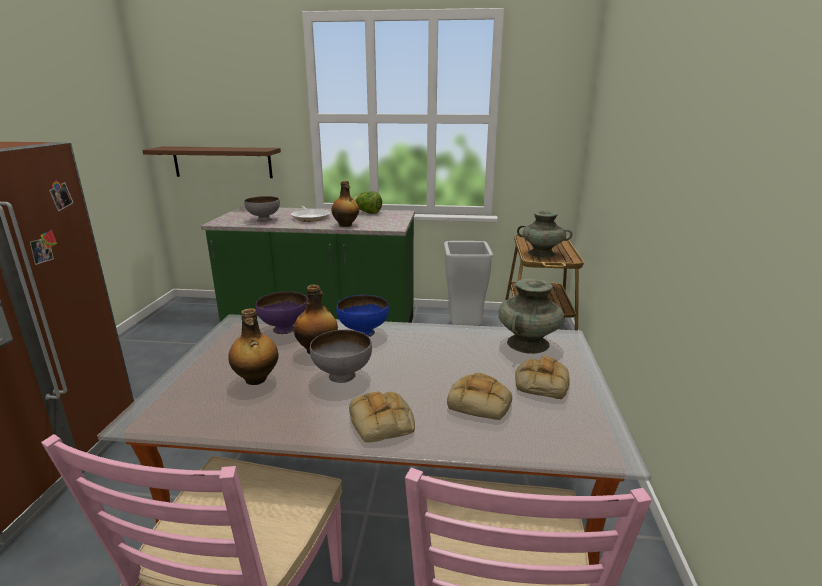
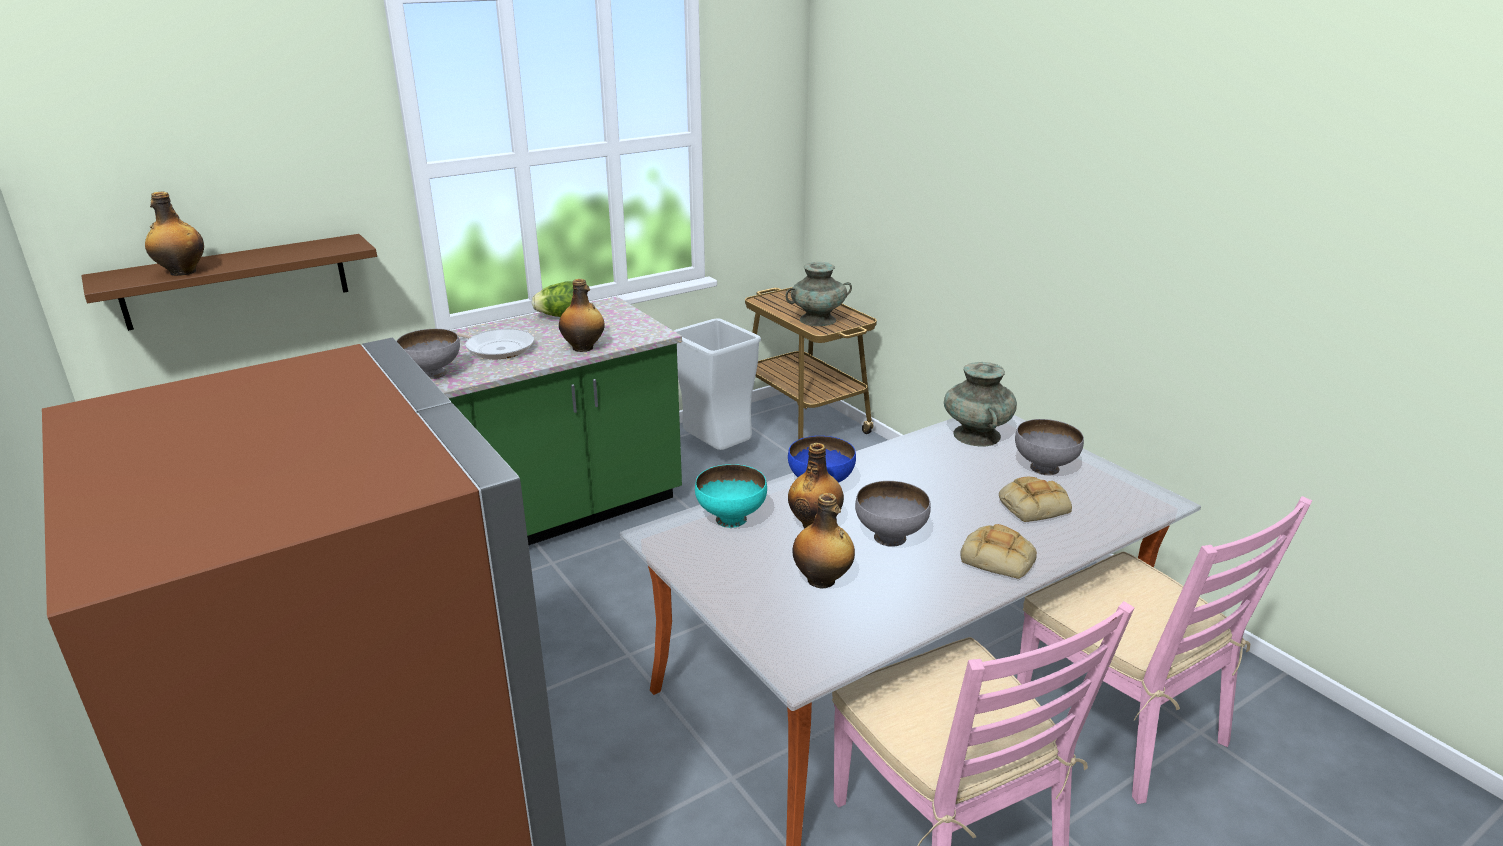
camera: 40 degrees left, 5 degrees up
(186, 149) = (182, 272): none -> bottle
(285, 329) = (731, 518): purple bowl -> turquoise bowl
(541, 383) = (1043, 468): bread -> grey bowl

